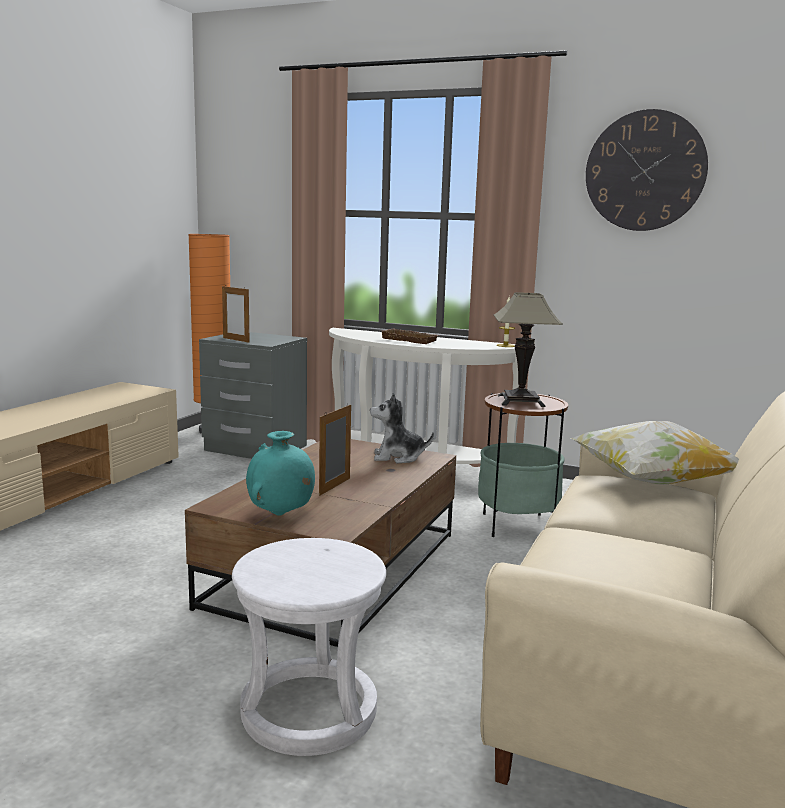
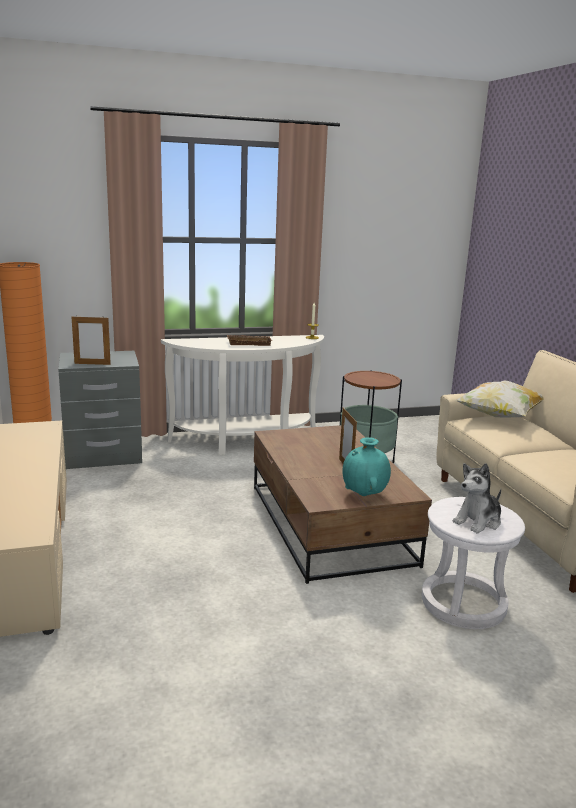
camera: 40 degrees left, 5 degrees up
(398, 457) = (329, 435): plush toy -> plush toy (478, 521)
(521, 401) = (372, 379): table lamp -> none
(645, 171) = (382, 208): wall clock -> none

